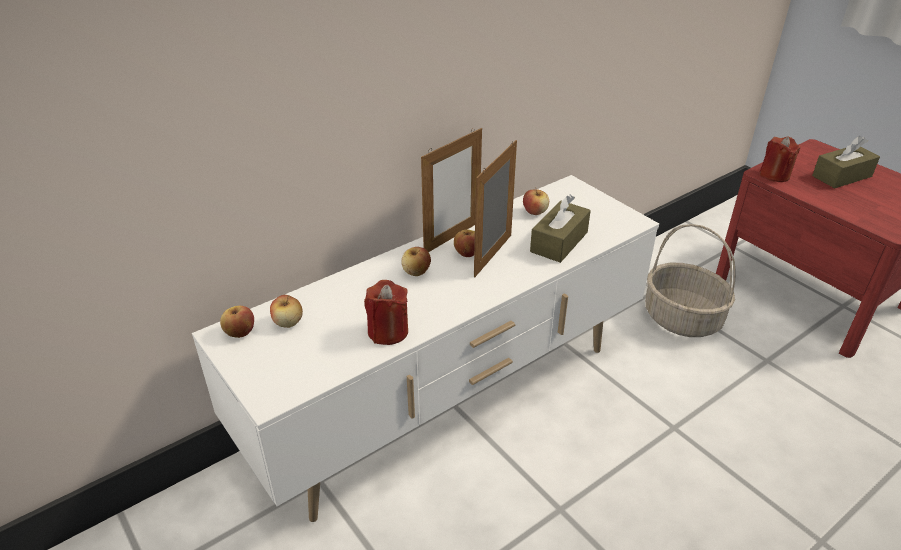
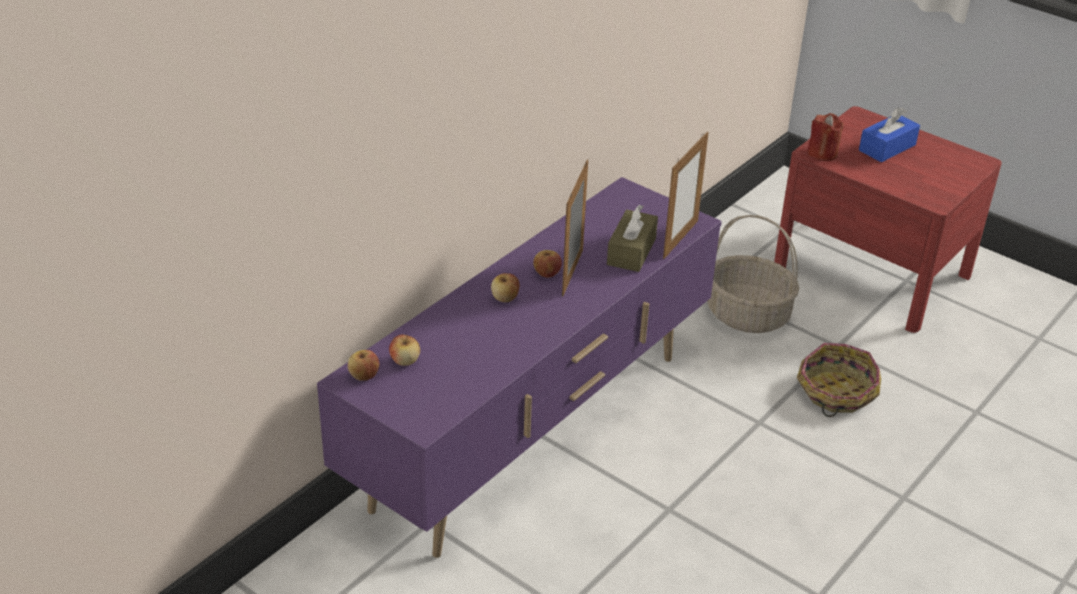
camera: 15 degrees left, 0 degrees up
(388, 331) = (503, 356): red candle -> none
(450, 402) = (533, 432): white tv stand -> purple tv stand
(452, 237) = (525, 259): picture frame -> picture frame (680, 239)
(535, 212) = (598, 222): apple -> none
(759, 407) = (835, 392): none -> basket
(841, 176) = (887, 148): brown tissue box -> blue tissue box

